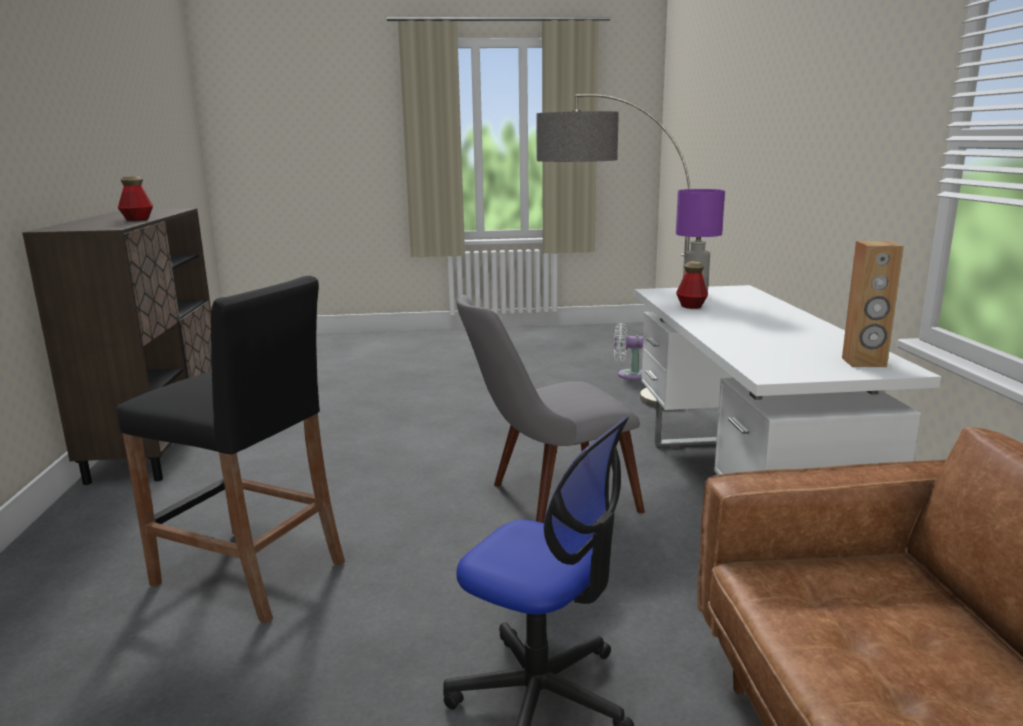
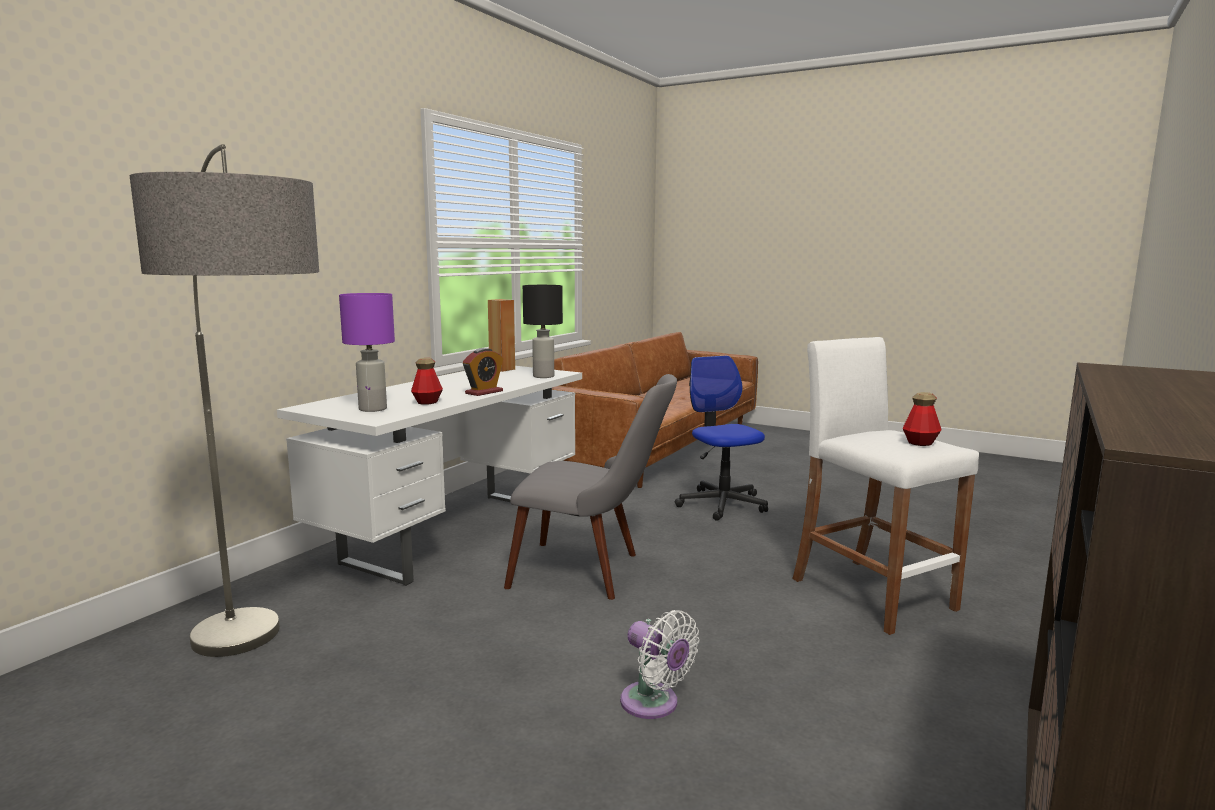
camera: 145 degrees left, 5 degrees down
(137, 219) = (1136, 389): bottle -> bottle (920, 443)
(250, 573) = (871, 594): black stool -> white stool
(628, 375) = (108, 714): white fan -> white fan (653, 704)
(700, 324) = (484, 392): none -> alarm clock
(756, 360) = (543, 376): none -> black table lamp

